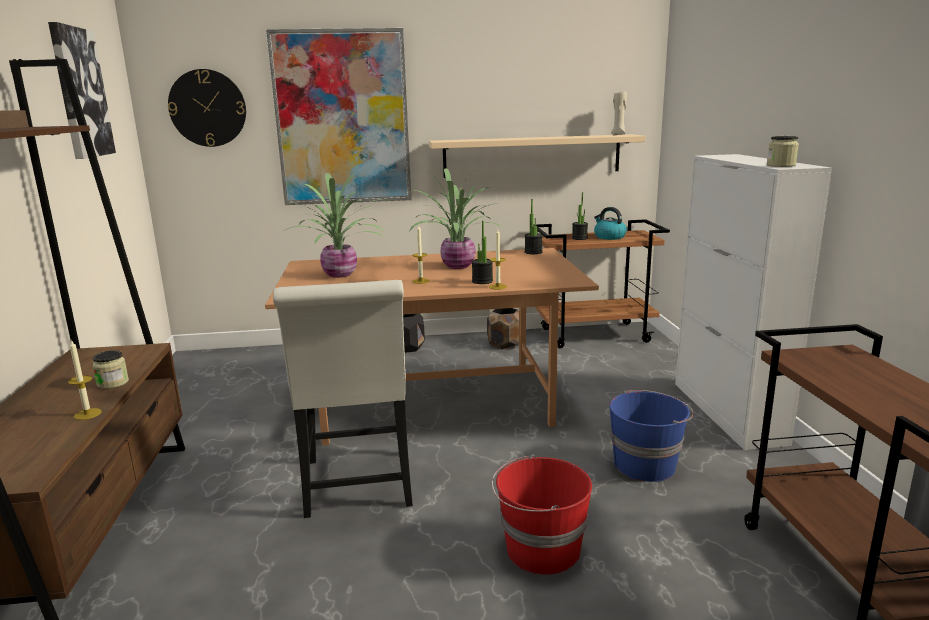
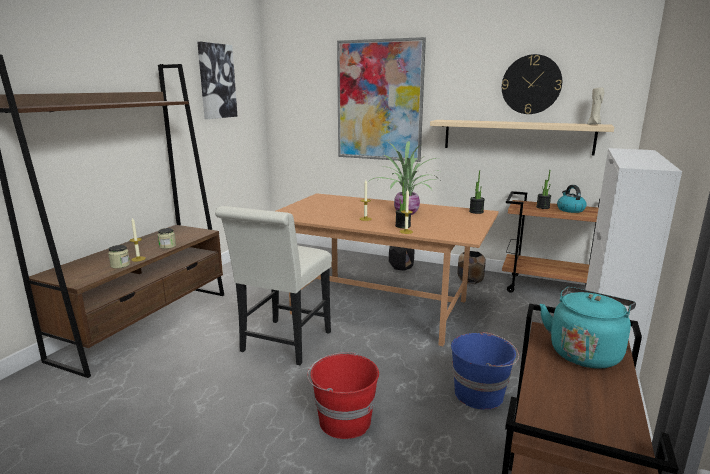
camera: 30 degrees right, 0 degrees up
(207, 108) = (301, 91): wall clock -> wall clock (531, 84)
(342, 274) = (328, 206): potted plant -> none
(781, 165) = (638, 164): jar -> jar (120, 265)
(846, 365) = (585, 352): none -> turquoise kettle

